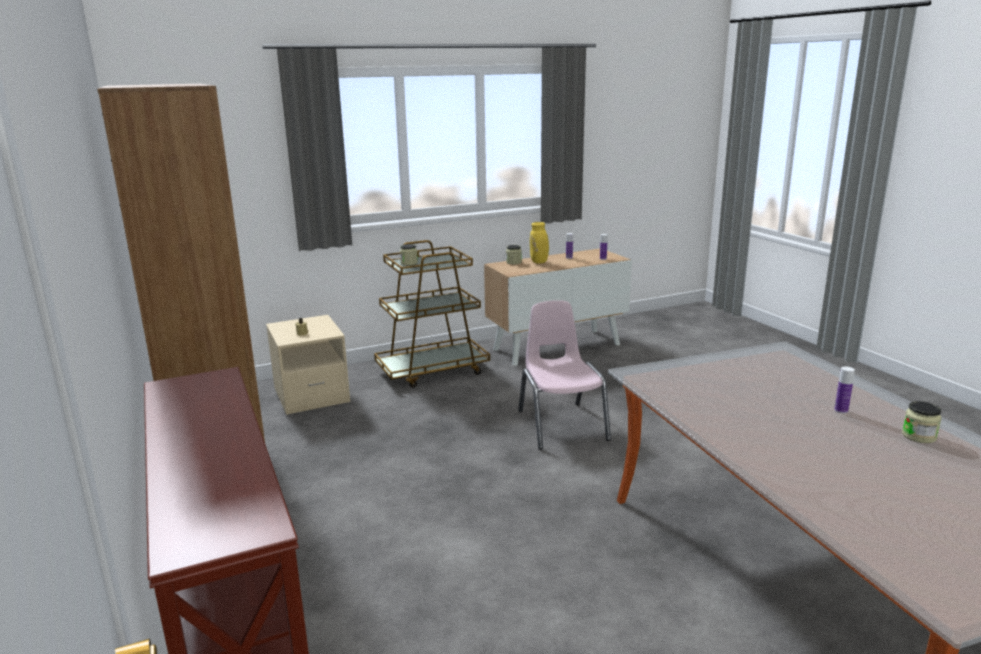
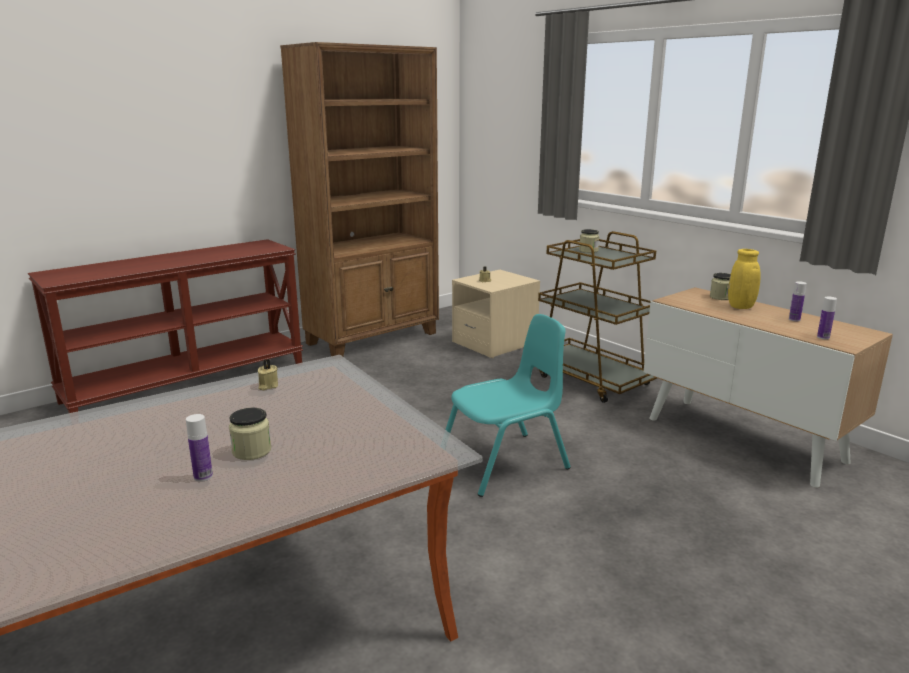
camera: 75 degrees right, 0 degrees up
(561, 425) = (504, 463): pink chair -> turquoise chair
(680, 394) = (267, 386): none -> beige candle
(919, 436) = (104, 527): jar -> jar (251, 451)

